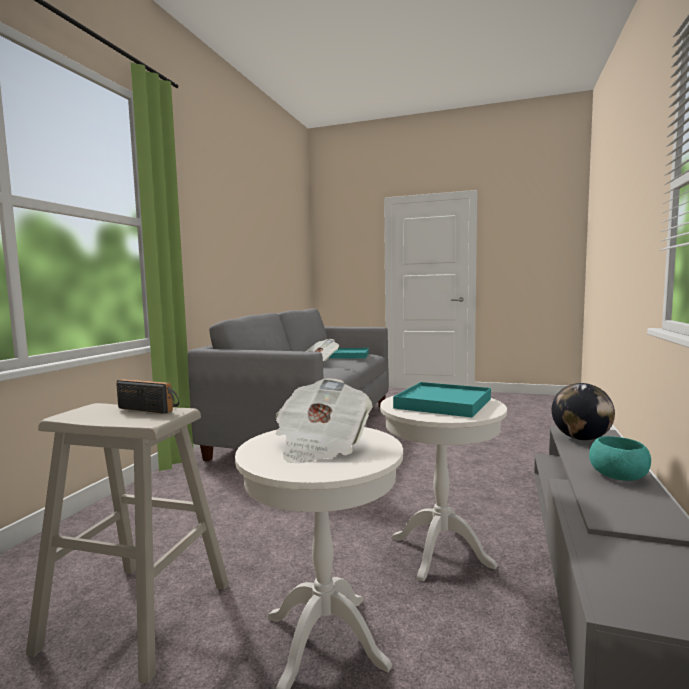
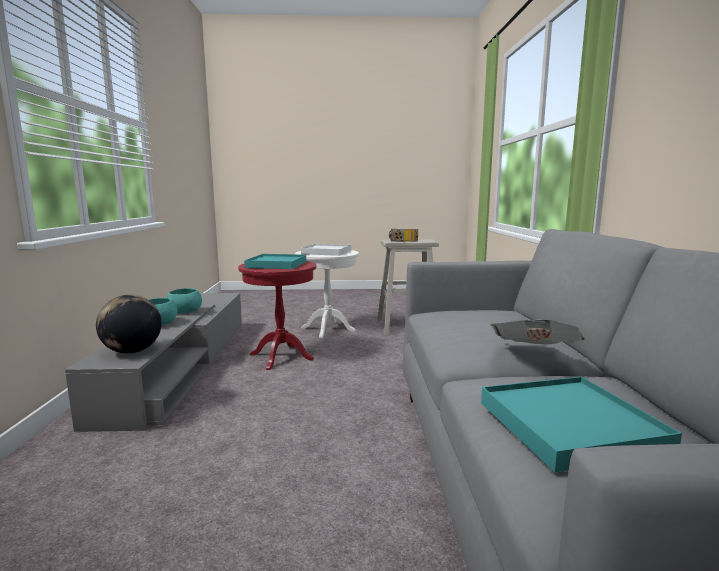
camera: 160 degrees right, 5 degrees up
(321, 446) = (326, 252): newspaper -> white tray
(441, 552) = (281, 357): white side table -> red side table
(618, 503) = (184, 312): none -> turquoise bowl

